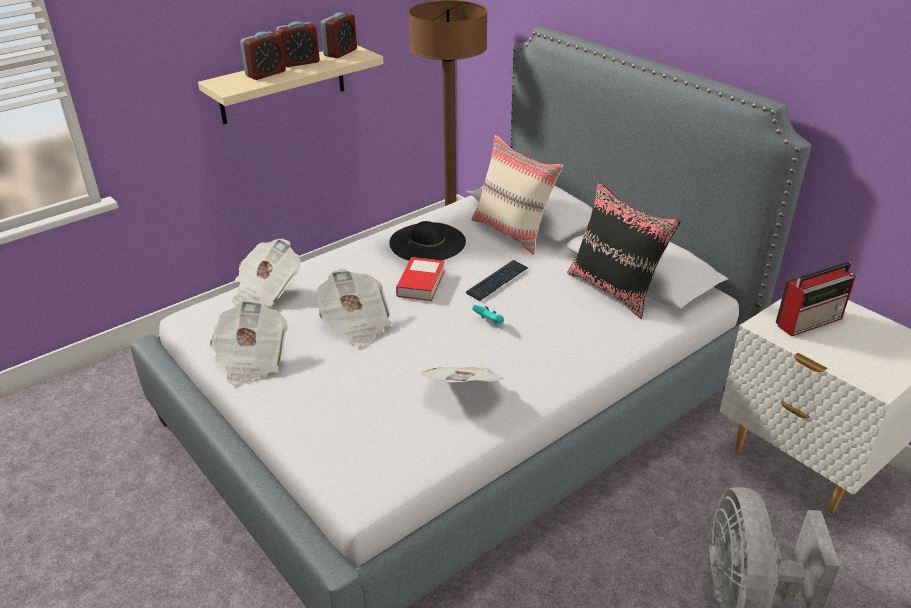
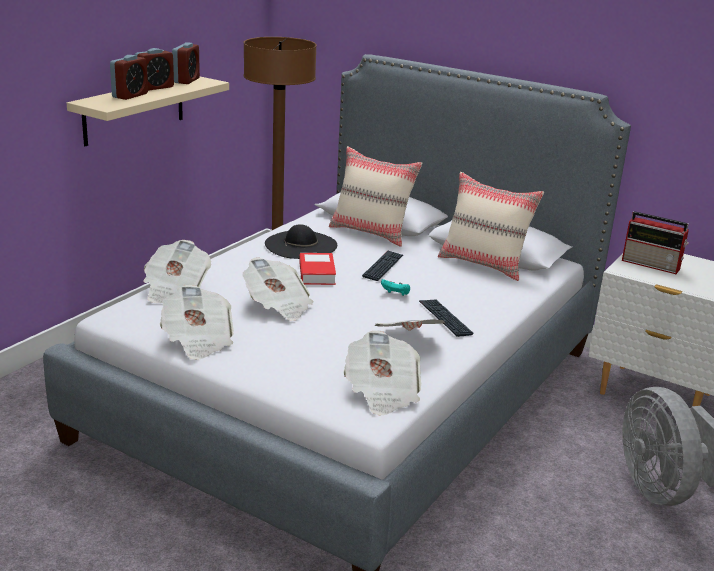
camera: 20 degrees left, 10 degrees down
(394, 460) = (382, 392): none -> newspaper
(524, 363) = (445, 318): none -> keyboard
(614, 290) = (484, 264): black pillow -> beige pillow
(810, 321) = (652, 265): radio -> radio turned 75 degrees clockwise

